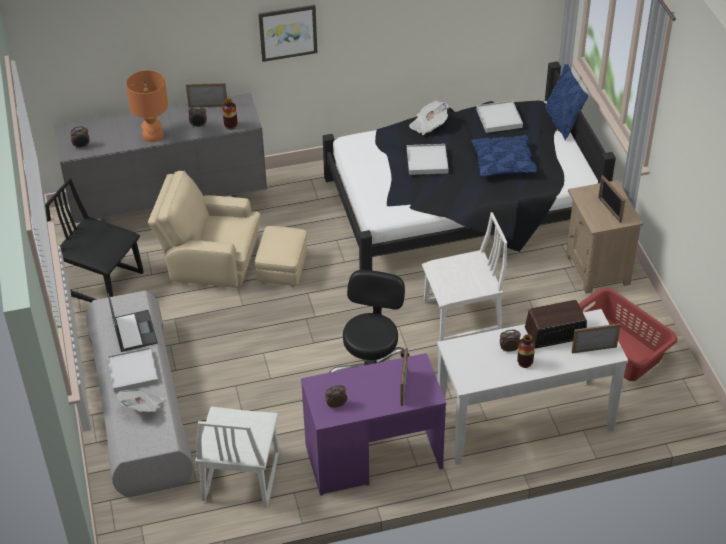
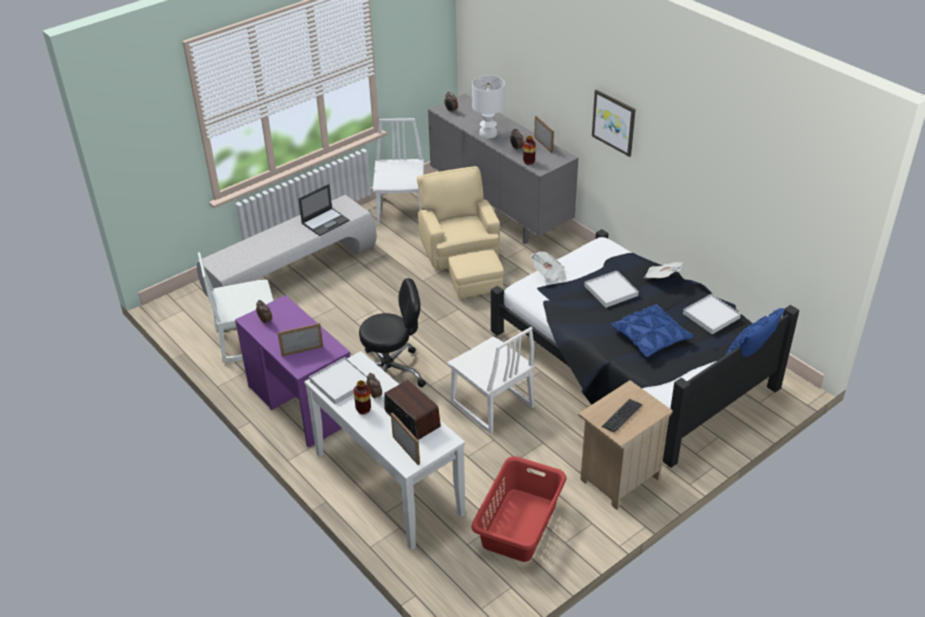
camera: 65 degrees right, 5 degrees down
(103, 282) = (402, 210): black chair -> white chair
(132, 371) = (285, 235): white tray -> white tray (340, 382)
(142, 408) = (253, 251): newspaper -> newspaper (549, 275)
(153, 135) = (488, 134): orange table lamp -> white table lamp
(609, 209) = (622, 416): picture frame -> keyboard

